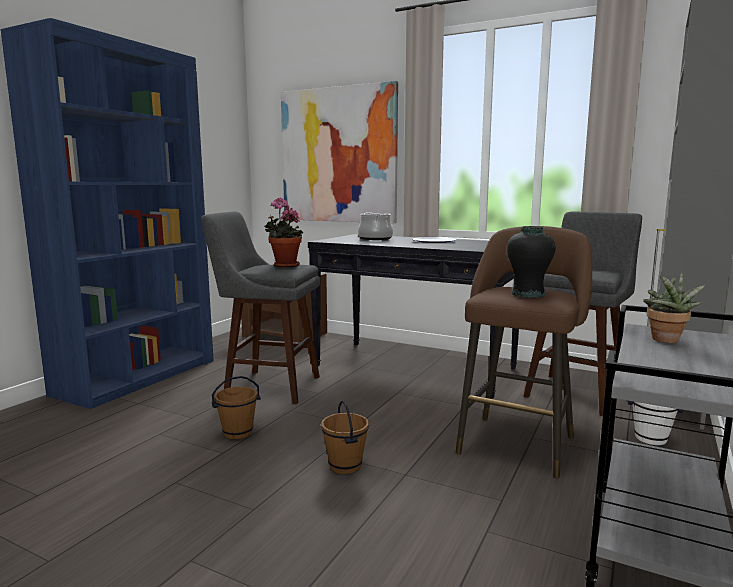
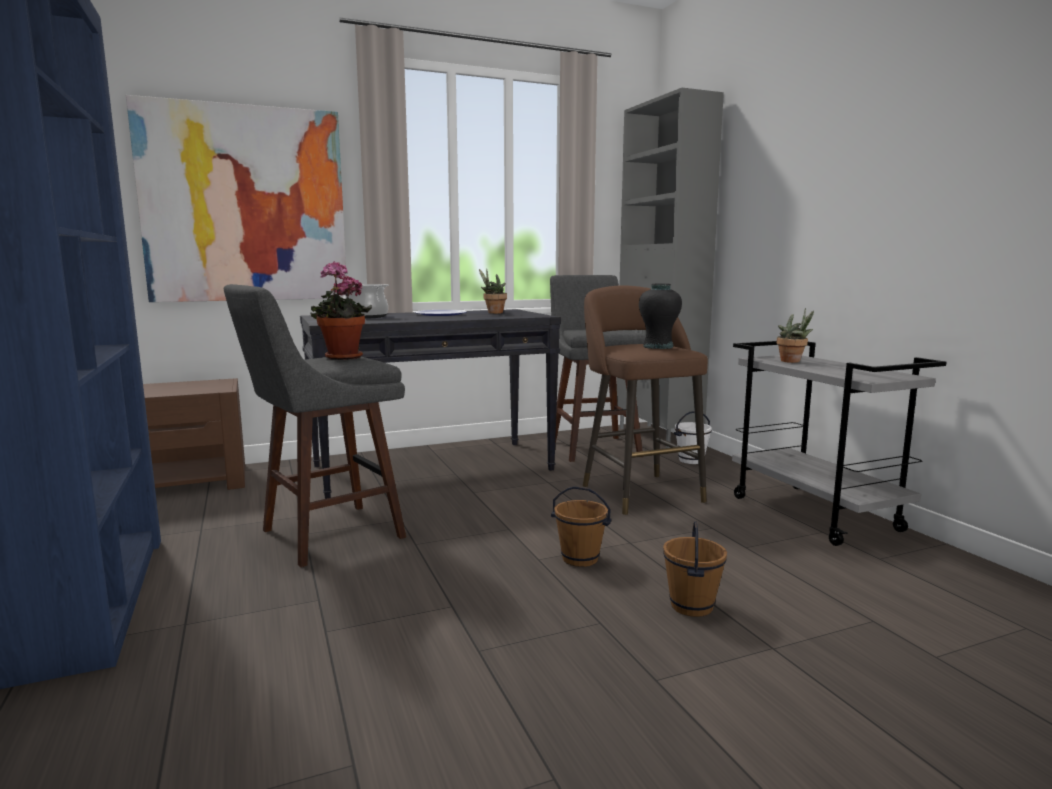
camera: 50 degrees left, 0 degrees up
(237, 433) = (418, 585): brown bucket -> brown bucket (690, 606)
(477, 244) = (493, 313): none -> potted plant

